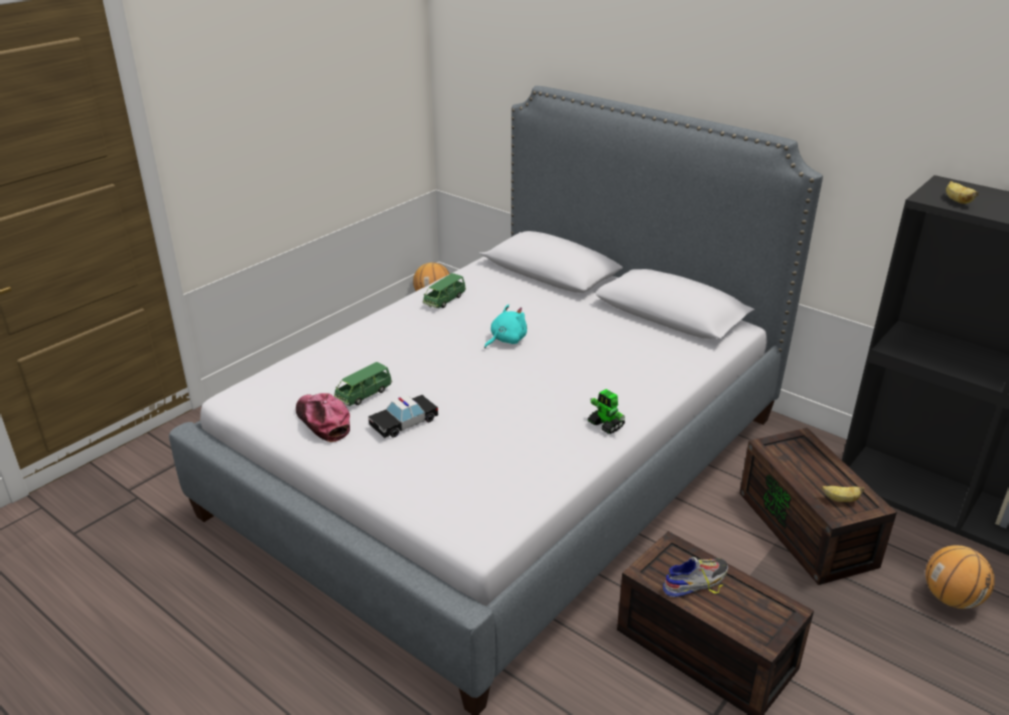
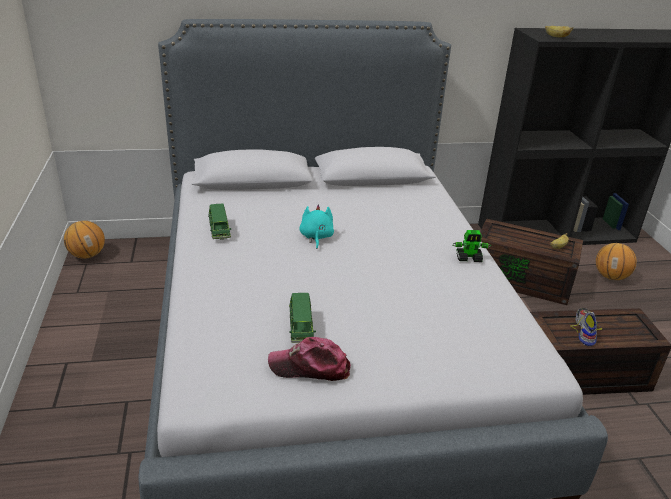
camera: 50 degrees left, 0 degrees up
(404, 422) = (363, 330): toy car -> none

